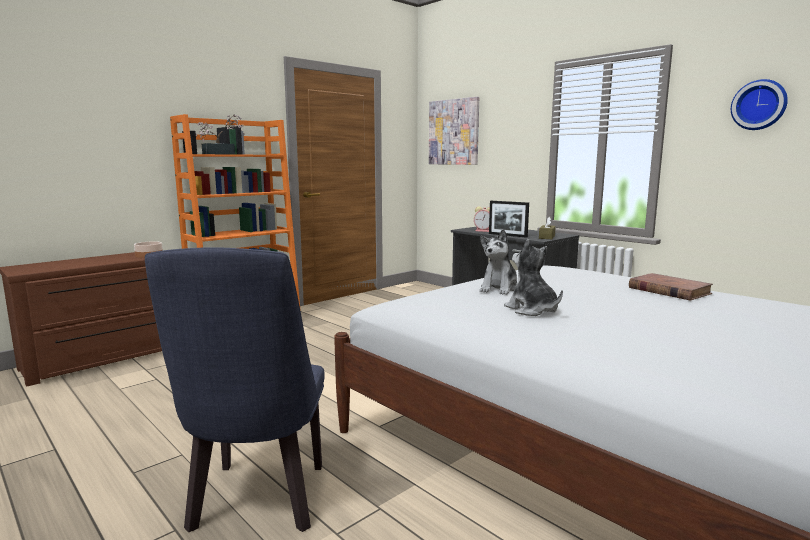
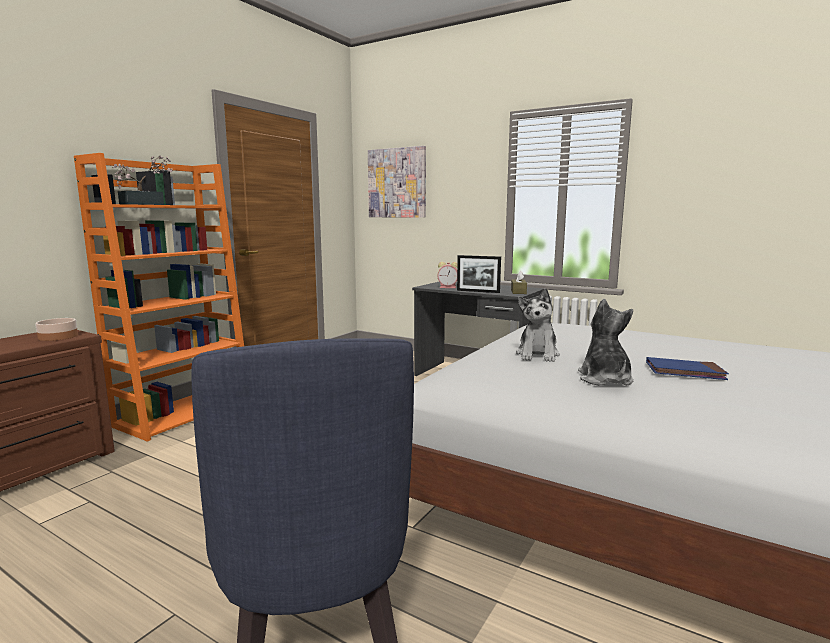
camera: 15 degrees left, 0 degrees up
(532, 310) = (604, 379): plush toy -> plush toy turned 45 degrees clockwise
(616, 310) = (684, 372): none -> blue book
(668, 290) = (699, 345): brown book -> none
(759, 105) = (718, 160): wall clock -> none

